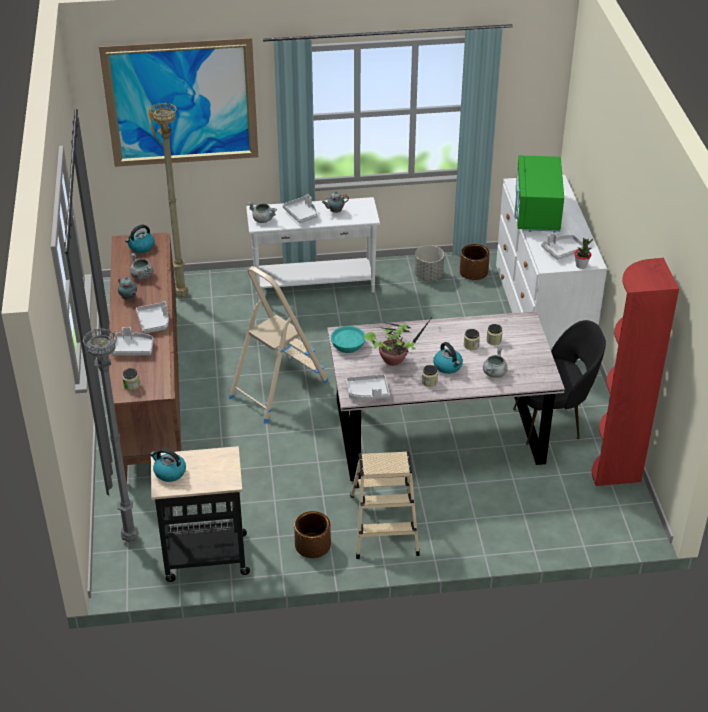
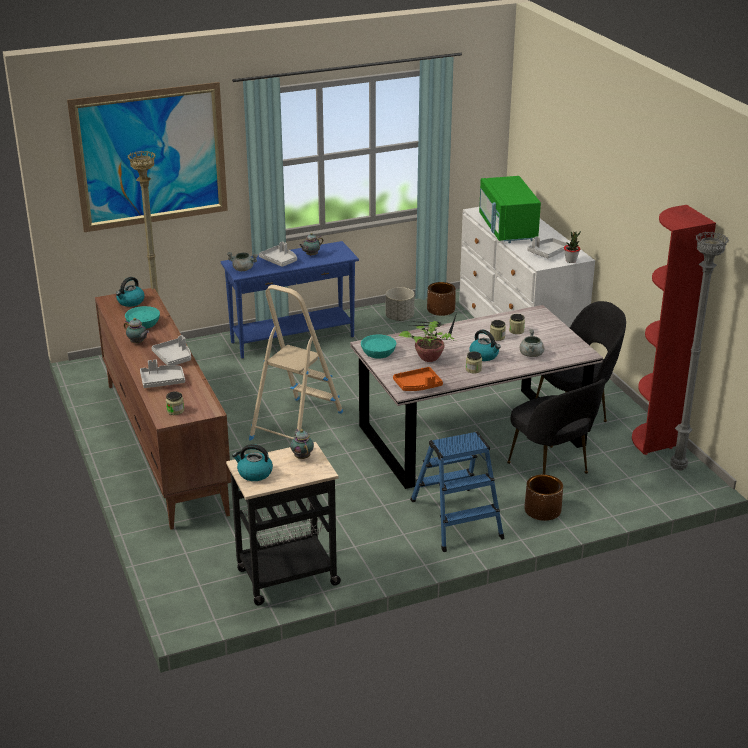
camera: 15 degrees left, 10 degrees down
(130, 537) = (198, 573): grey floor lamp -> grey floor lamp (677, 468)
(142, 276) = (142, 323): grey cooking pot -> turquoise bowl
(219, 461) = (302, 456): none -> teapot
(313, 545) = (394, 548): brown planter -> brown planter (542, 510)
(315, 286) = (293, 339): white console table -> blue console table
(367, 392) = (418, 385): grey tray -> orange tray
(384, 524) = (456, 518): beige step ladder -> blue step ladder
(497, 488) = (551, 471): none -> black chair

